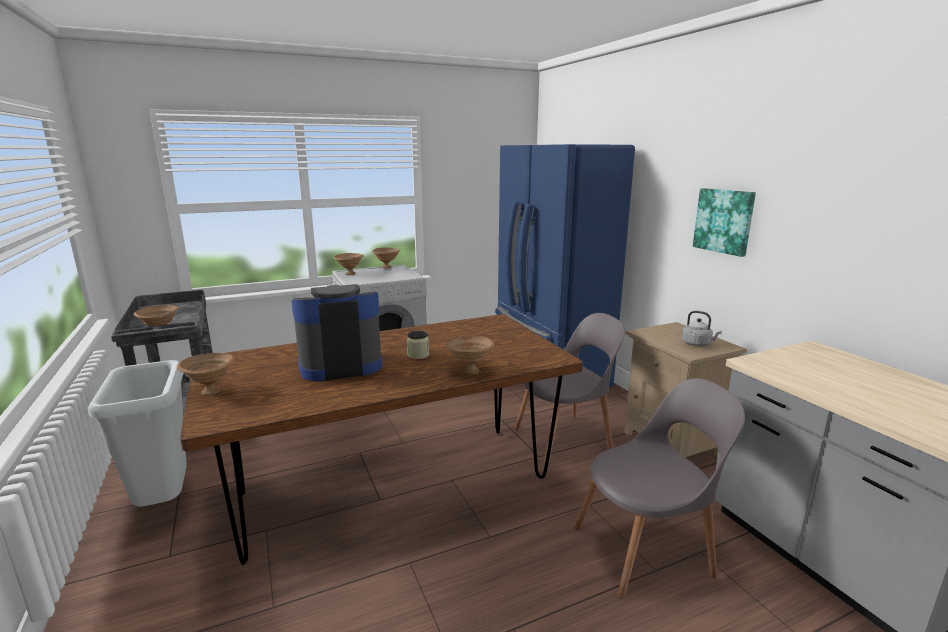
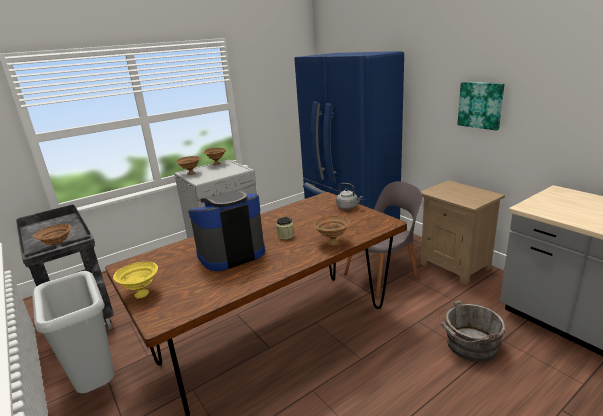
camera: 10 degrees left, 5 degrees up
(210, 391) = (141, 294): brown bowl -> yellow bowl
(647, 549) = (469, 345): grey chair -> grey bucket
(697, 344) = (472, 196): grey kettle -> grey kettle (348, 207)

